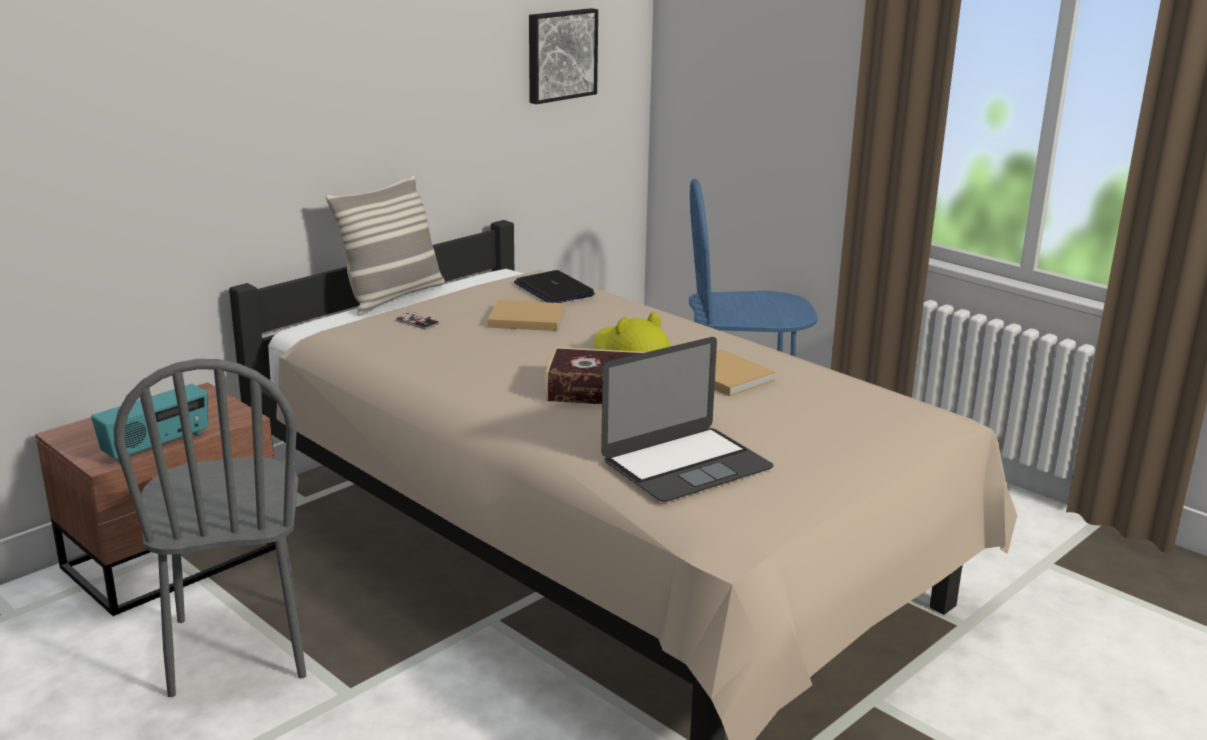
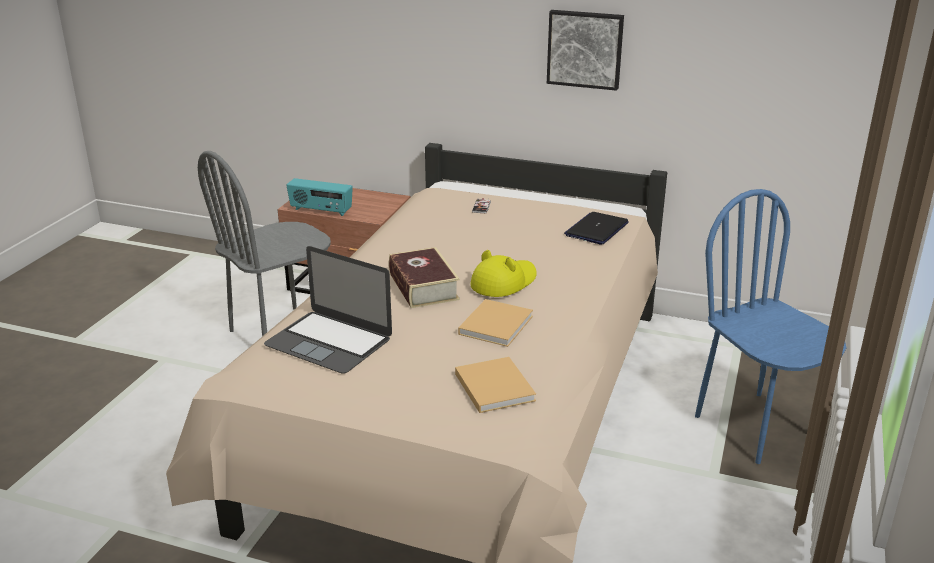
camera: 65 degrees right, 5 degrees up
(392, 297) = (525, 190): pillow -> none
(524, 319) = (525, 234): beige book -> beige book (493, 386)
(560, 55) = (759, 48): picture -> picture (585, 49)

